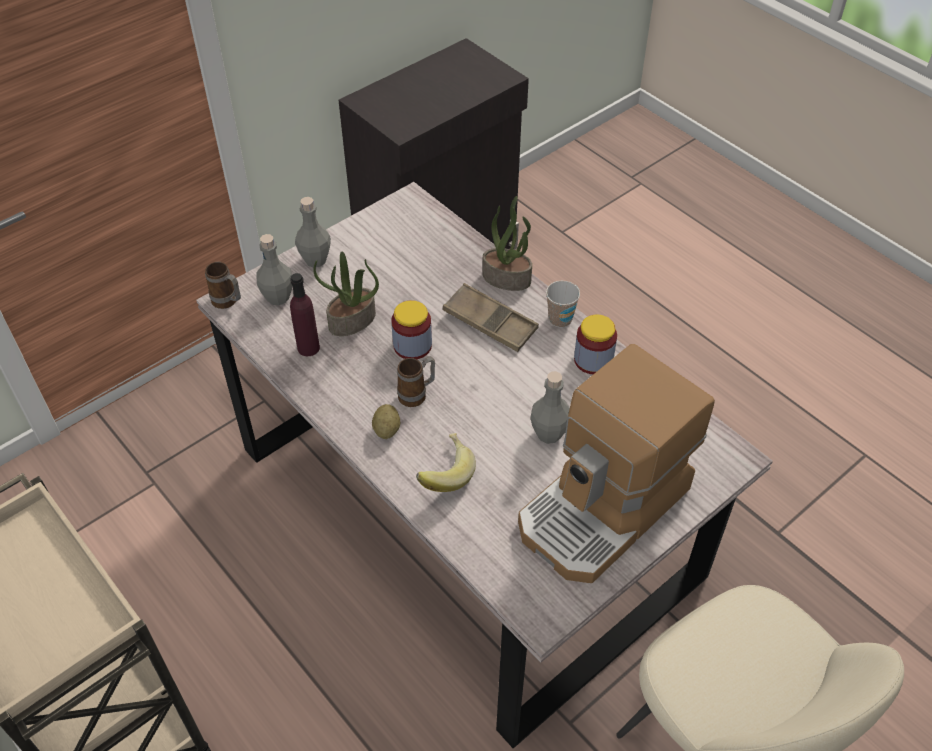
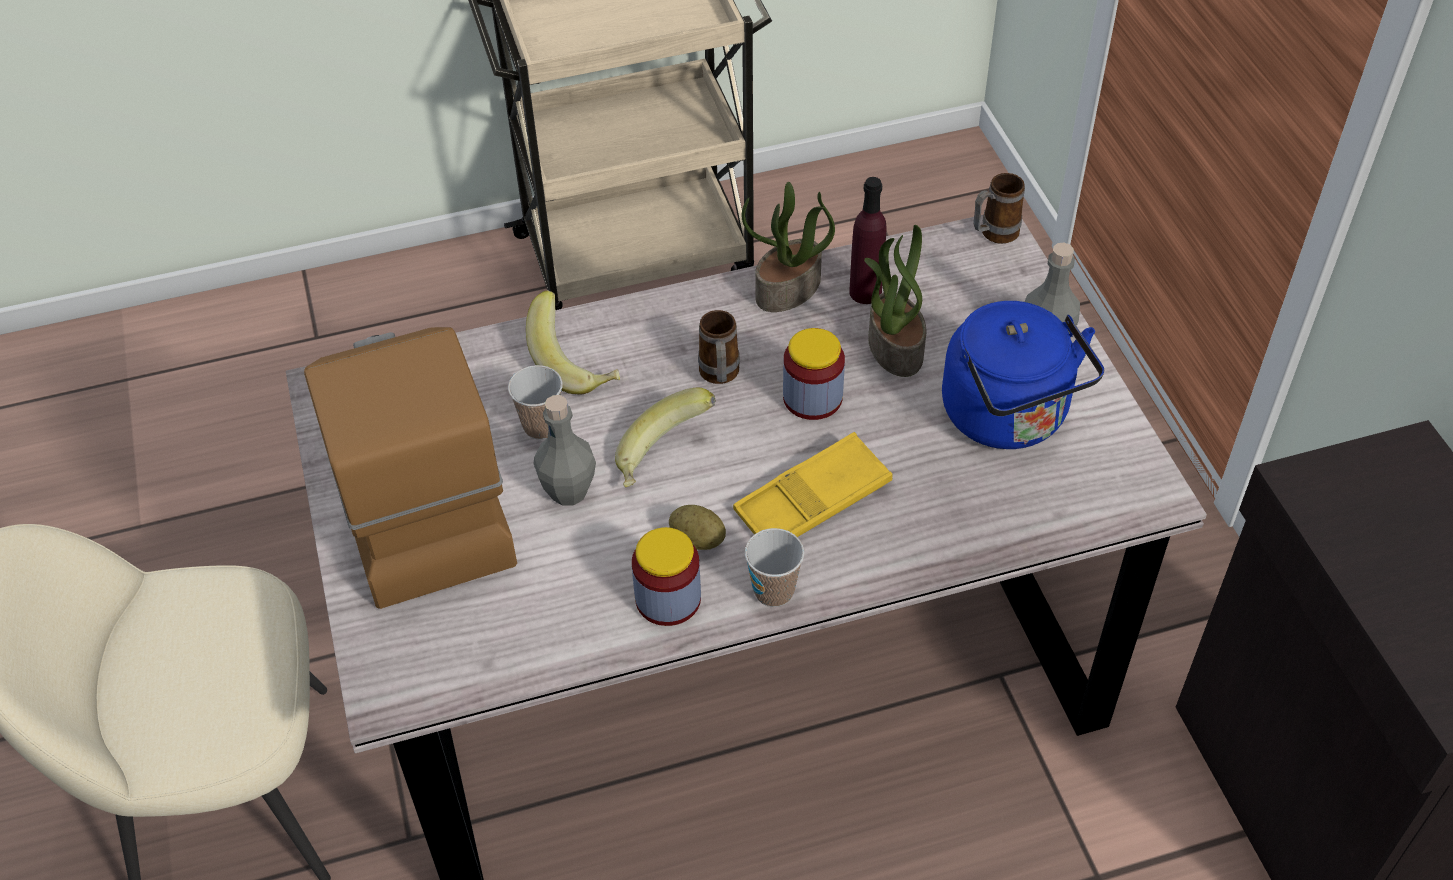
camera: 115 degrees right, 0 degrees up
(278, 297) = (981, 284): grey bottle -> none
(385, 260) = (1009, 418): none -> blue kettle
(387, 429) = (679, 331): potato -> potato (697, 540)
(490, 322) = (812, 500): brown tray -> yellow tray
(497, 397) = (665, 459): none -> banana
(506, 469) = (541, 426): none -> cup
(507, 278) = (901, 557): potted plant -> potted plant (788, 290)

